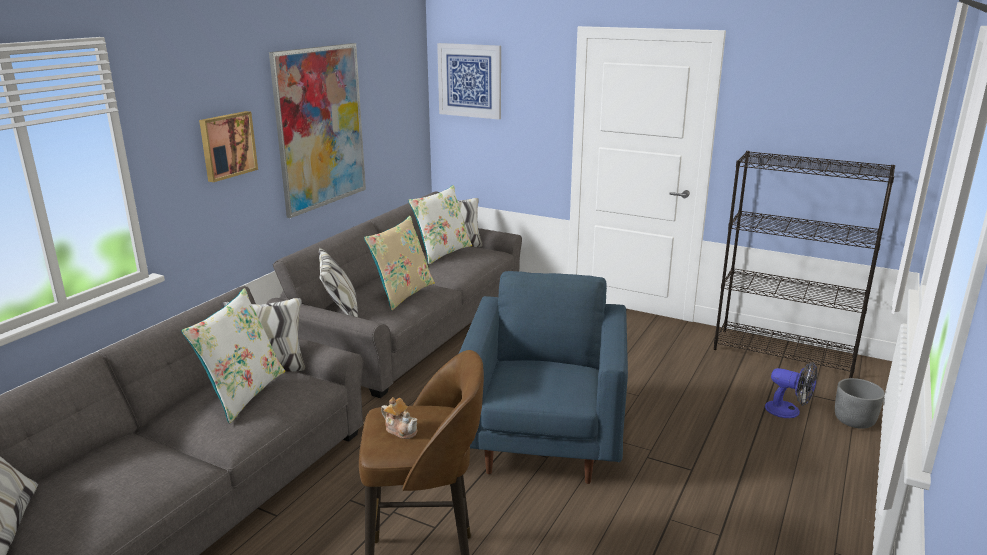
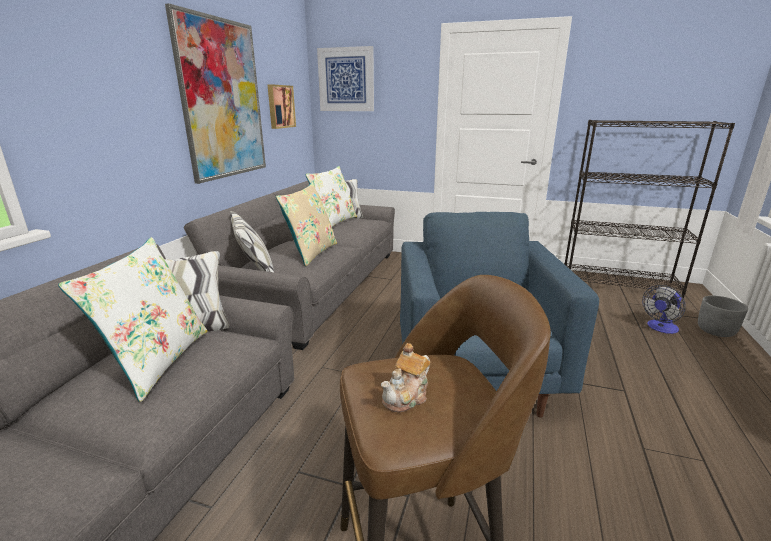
camera: 10 degrees left, 0 degrees up
(227, 145) = (123, 93): picture -> picture (280, 106)
(401, 430) = (407, 397): teapot -> teapot turned 105 degrees clockwise
(788, 411) = (660, 328): fan -> fan turned 120 degrees clockwise

